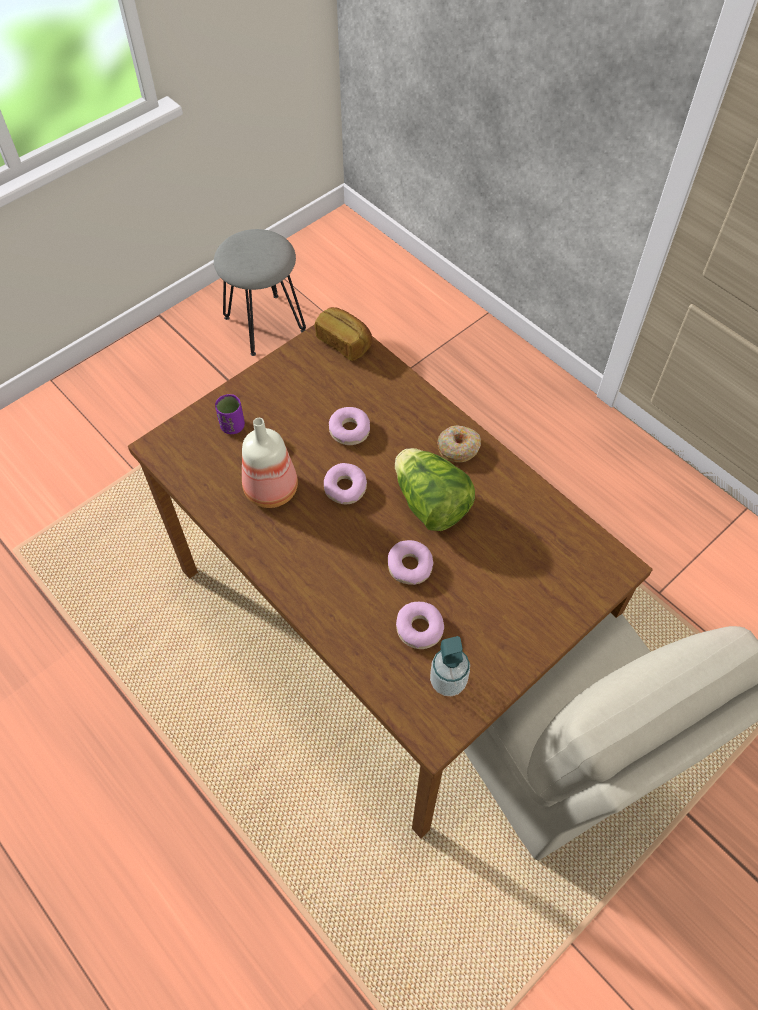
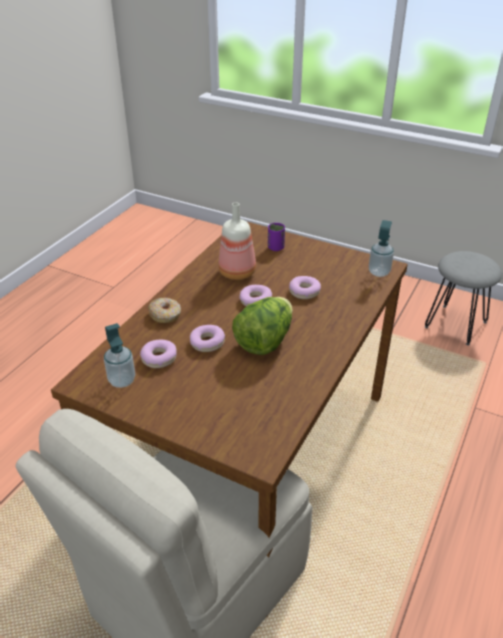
camera: 70 degrees right, 20 degrees down
(345, 342) = (379, 272): bread -> soap dispenser
(458, 448) = (324, 344): donut -> donut (165, 315)

